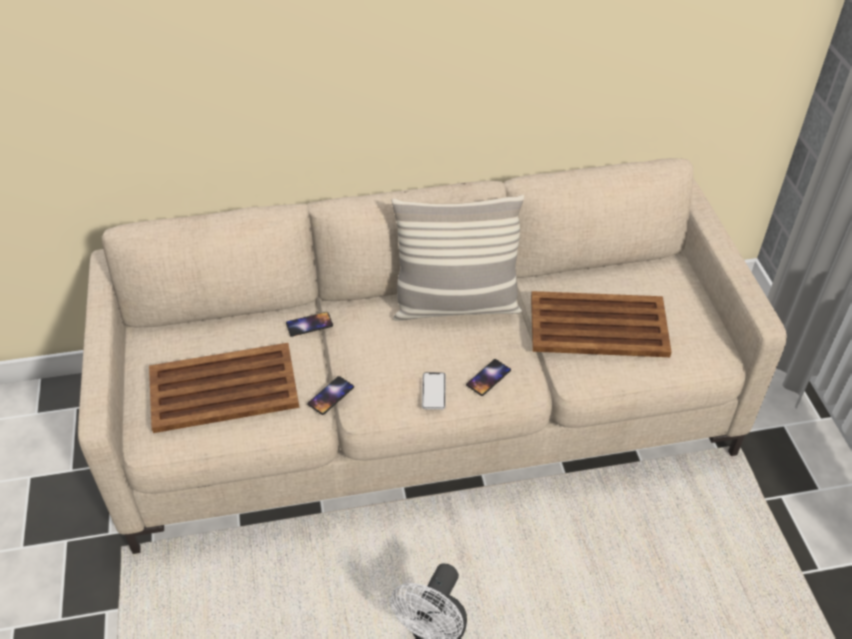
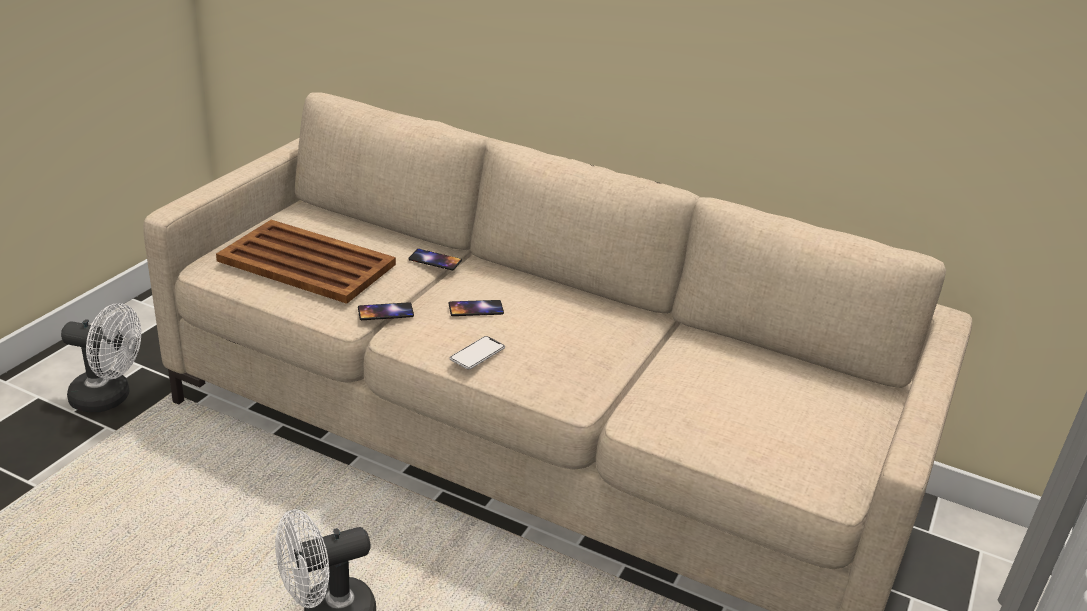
camera: 35 degrees right, 15 degrees down
(76, 586) = (109, 398): none -> white fan
(456, 306) = (585, 310): pillow -> none
(488, 377) = (544, 372): phone -> phone (476, 309)
(600, 326) = (716, 393): brown tray -> none

